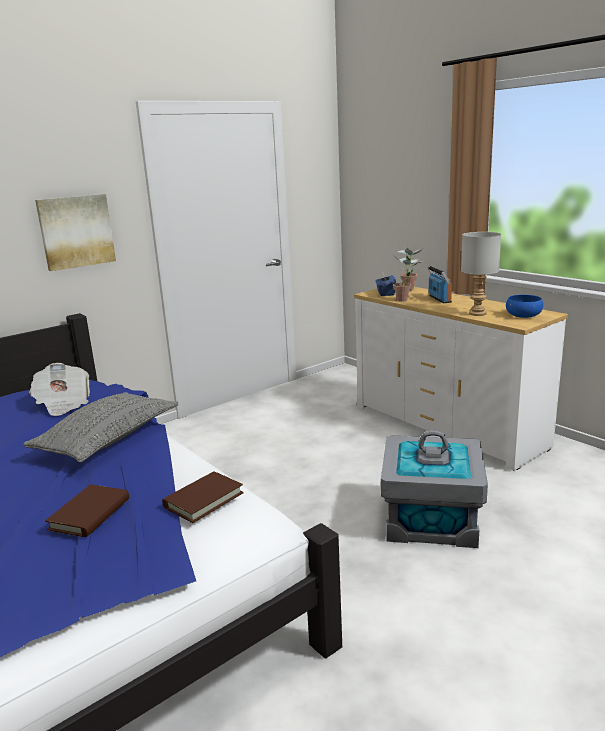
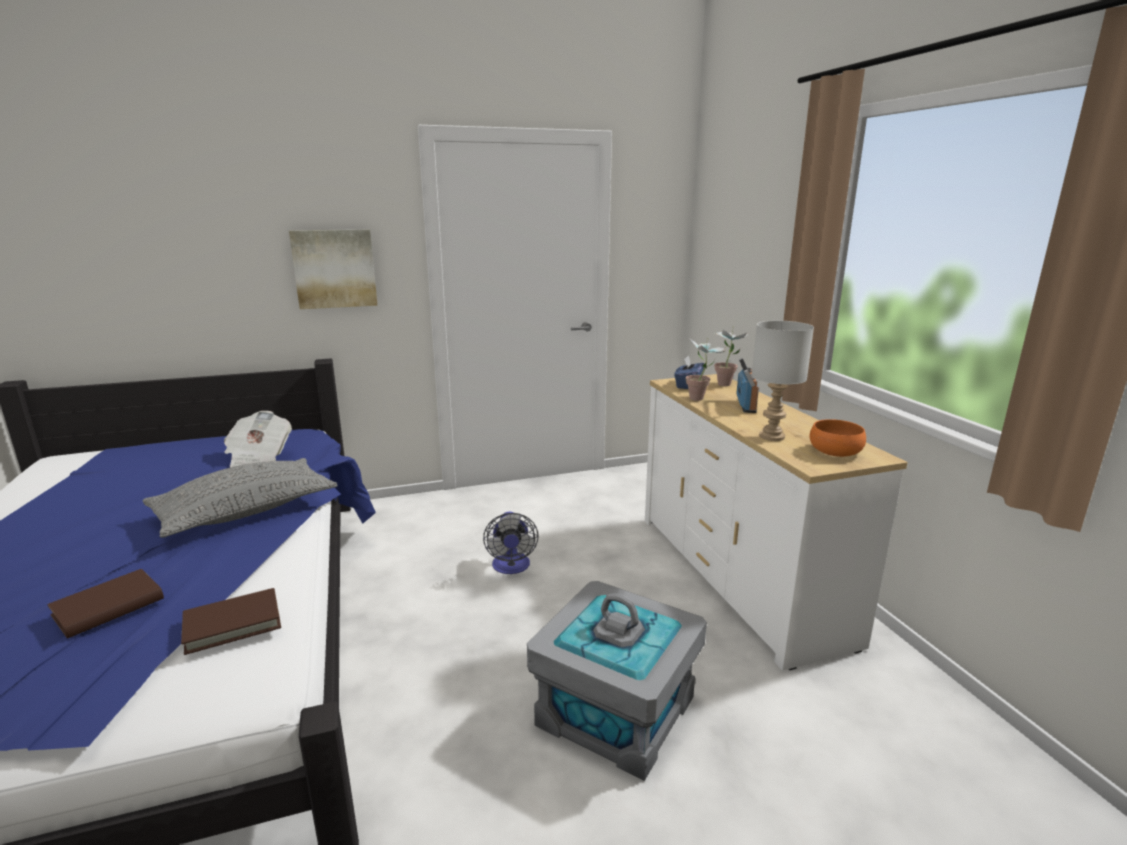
camera: 20 degrees right, 0 degrees up
(284, 457) = (511, 567): none -> fan
(523, 315) = (835, 451): blue bowl -> orange bowl

